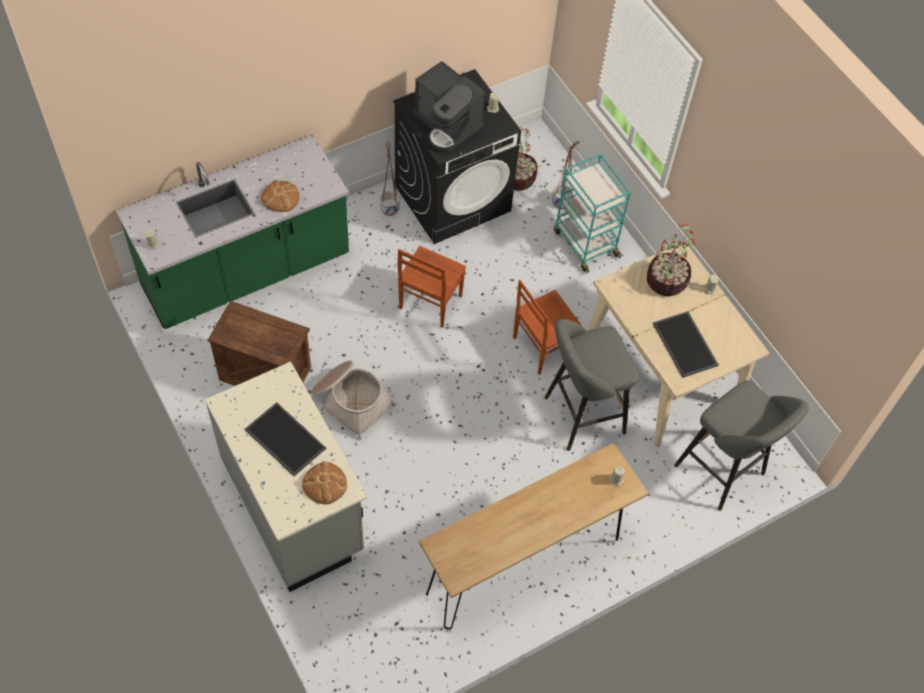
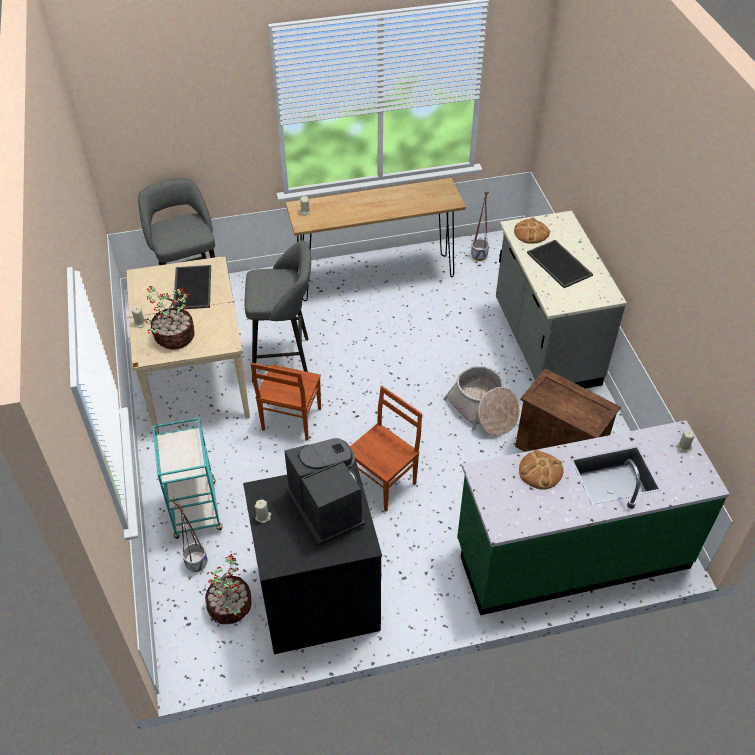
camera: 160 degrees left, 10 degrees down
(389, 209) = (396, 599): planter -> planter (479, 256)
(542, 346) = (290, 420): brown chair -> brown chair turned 120 degrees clockwise

